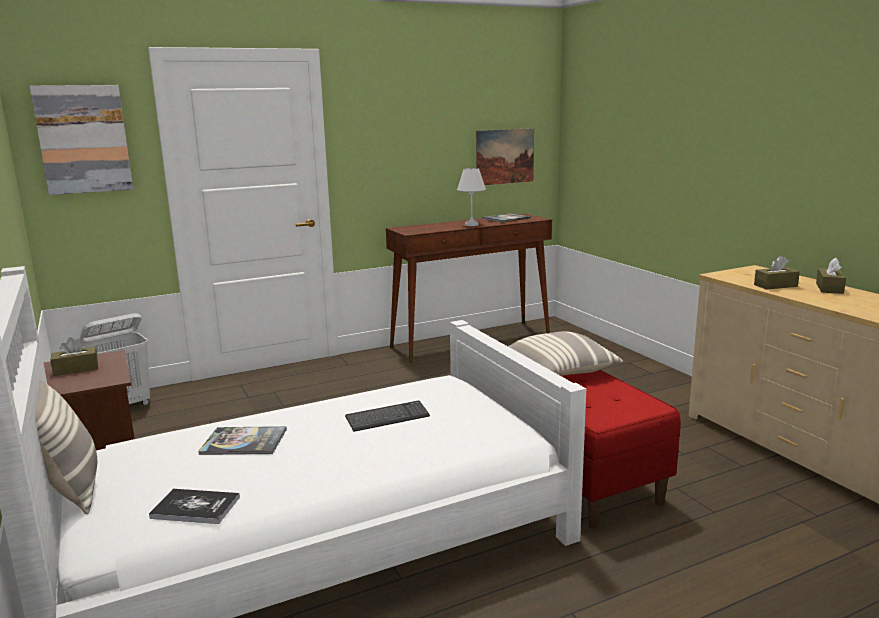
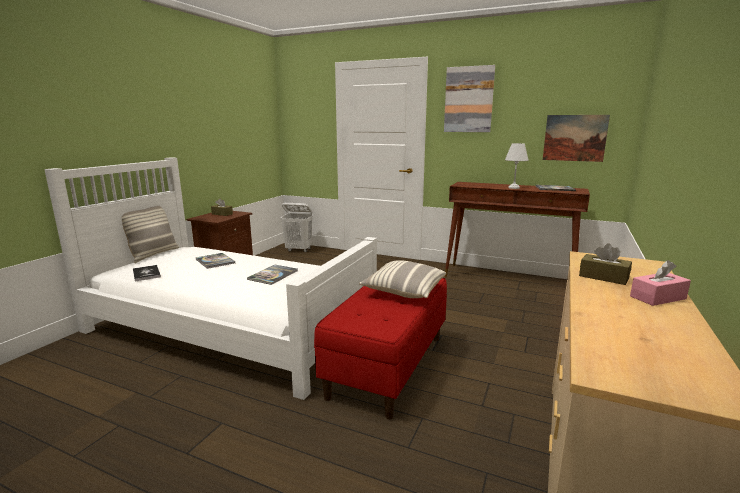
camera: 50 degrees right, 0 degrees up
(83, 139) = (304, 112): picture -> picture (469, 99)
(387, 418) = (273, 275): keyboard -> book
(829, 288) = (657, 297): brown tissue box -> pink tissue box

